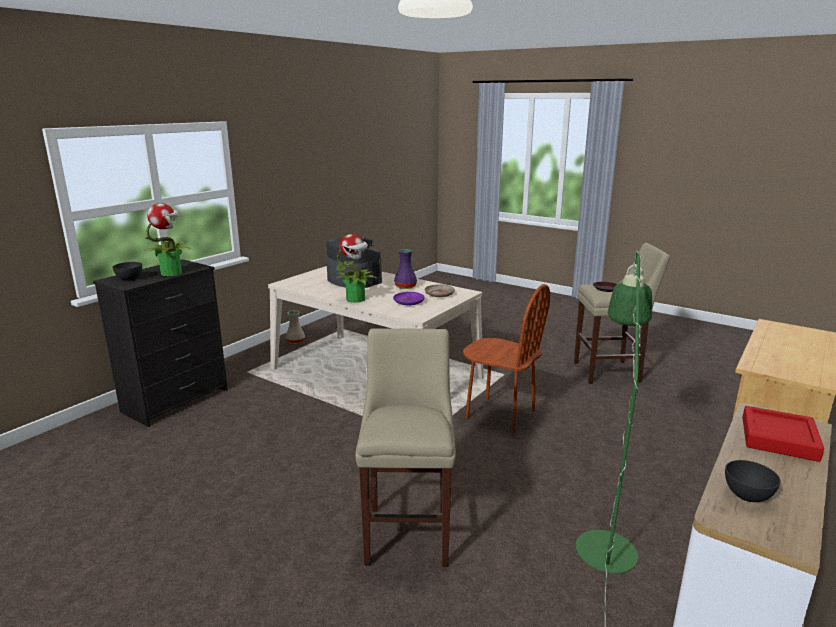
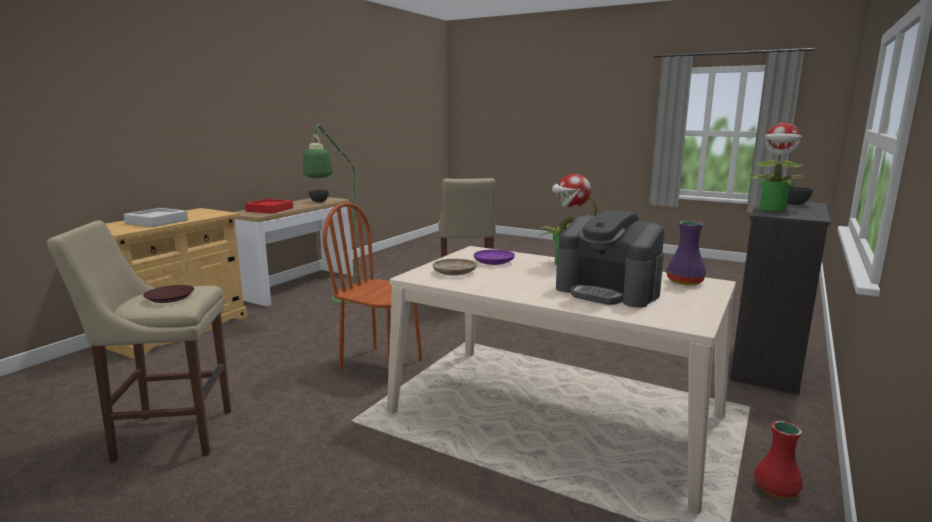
camera: 175 degrees right, 5 degrees down
(295, 341) = (777, 490): beige vase -> red vase
(405, 287) = (510, 282): purple vase -> purple vase (684, 282)
(784, 343) = (157, 222): none -> grey tray

